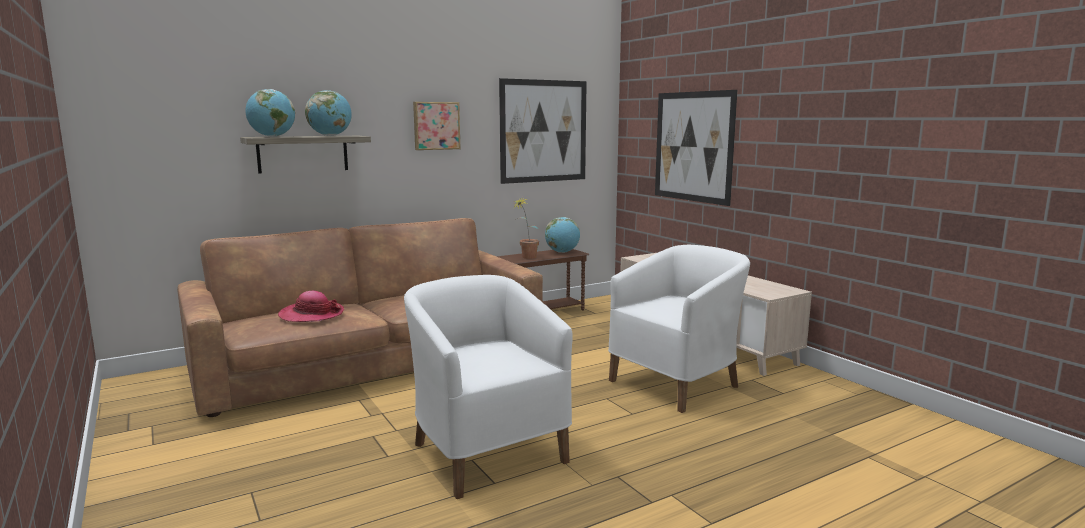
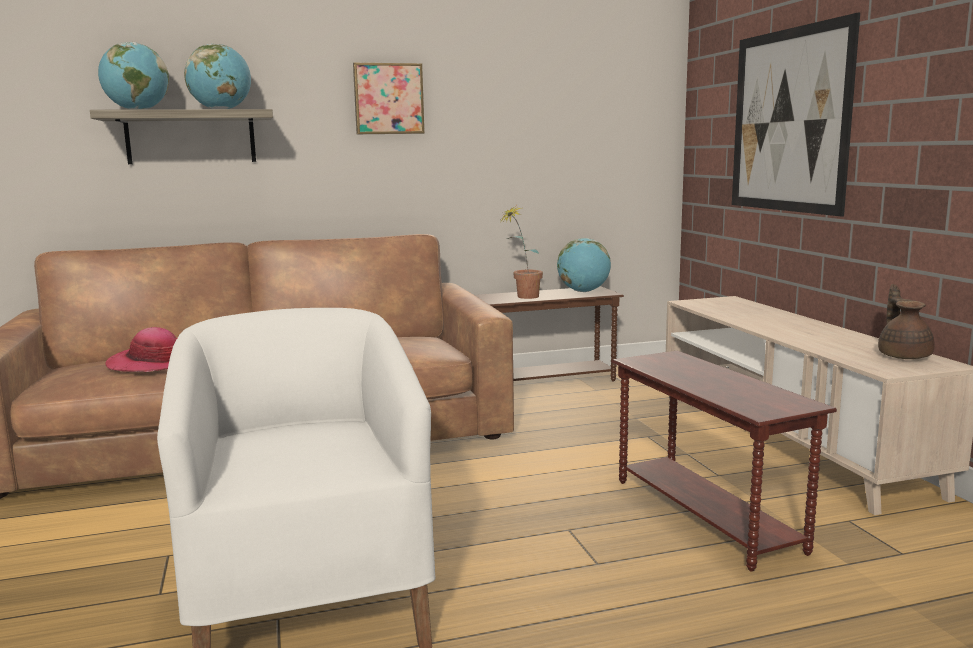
camera: 15 degrees right, 0 degrees up
(544, 131) = (560, 108): picture -> none
(677, 383) = (706, 515): white armchair -> brown side table
(771, 286) = (903, 355): none -> brown teapot

